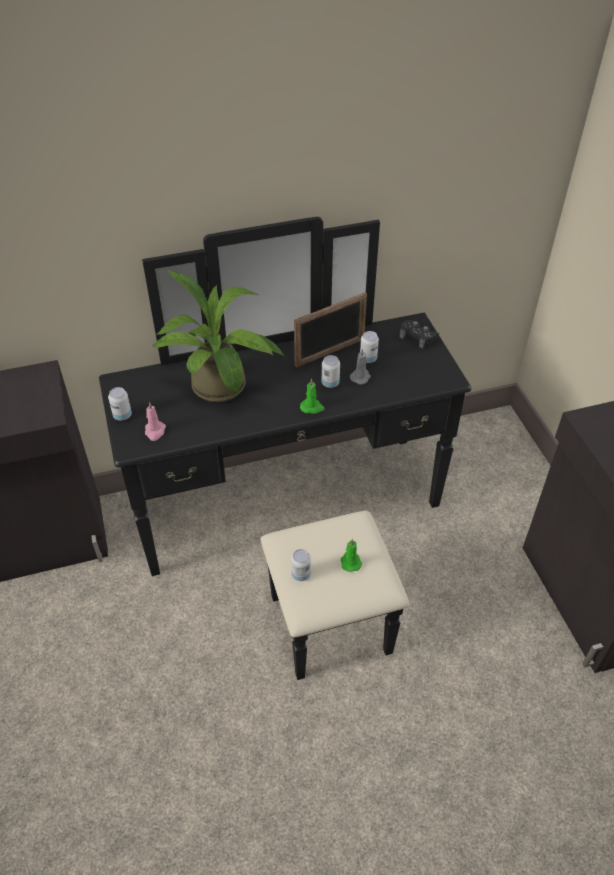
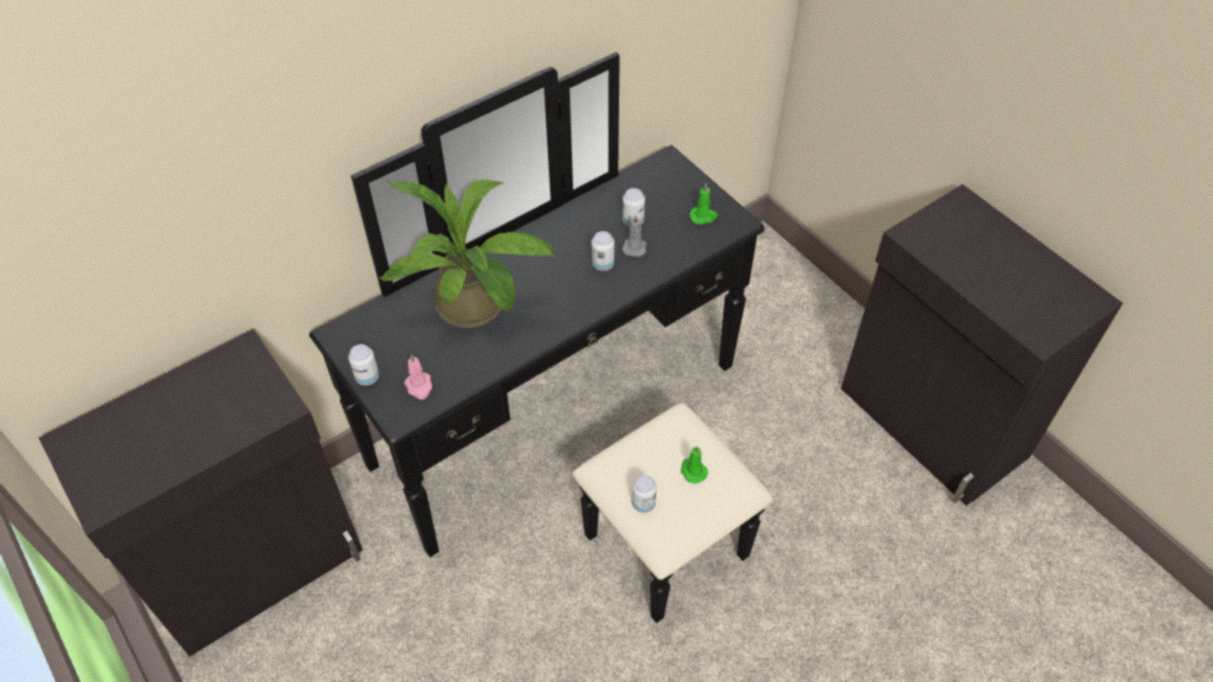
camera: 20 degrees left, 5 degrees up
(312, 407) = (596, 301): green candle -> green candle (703, 216)
(330, 352) = (584, 225): picture frame -> none
(417, 337) = (678, 178): black game controller -> none

